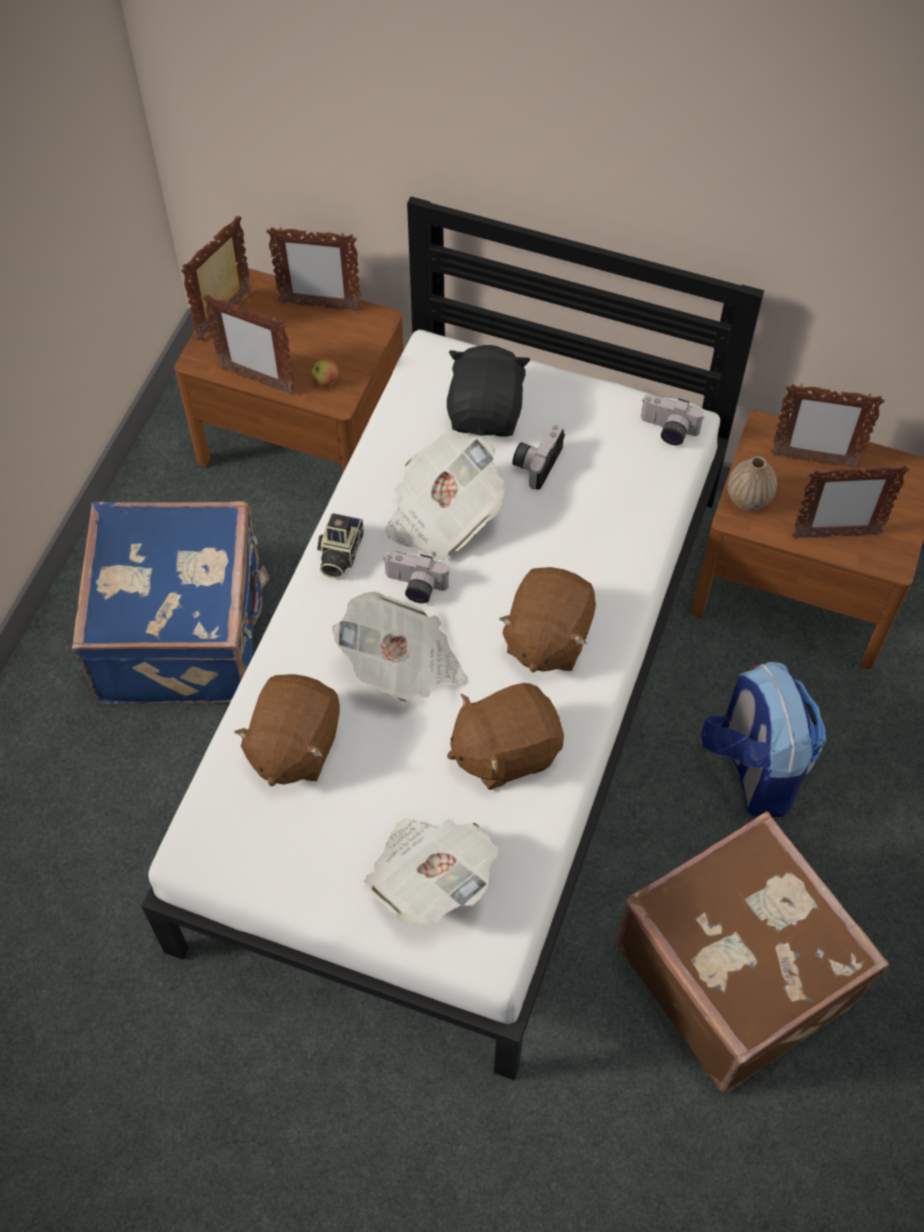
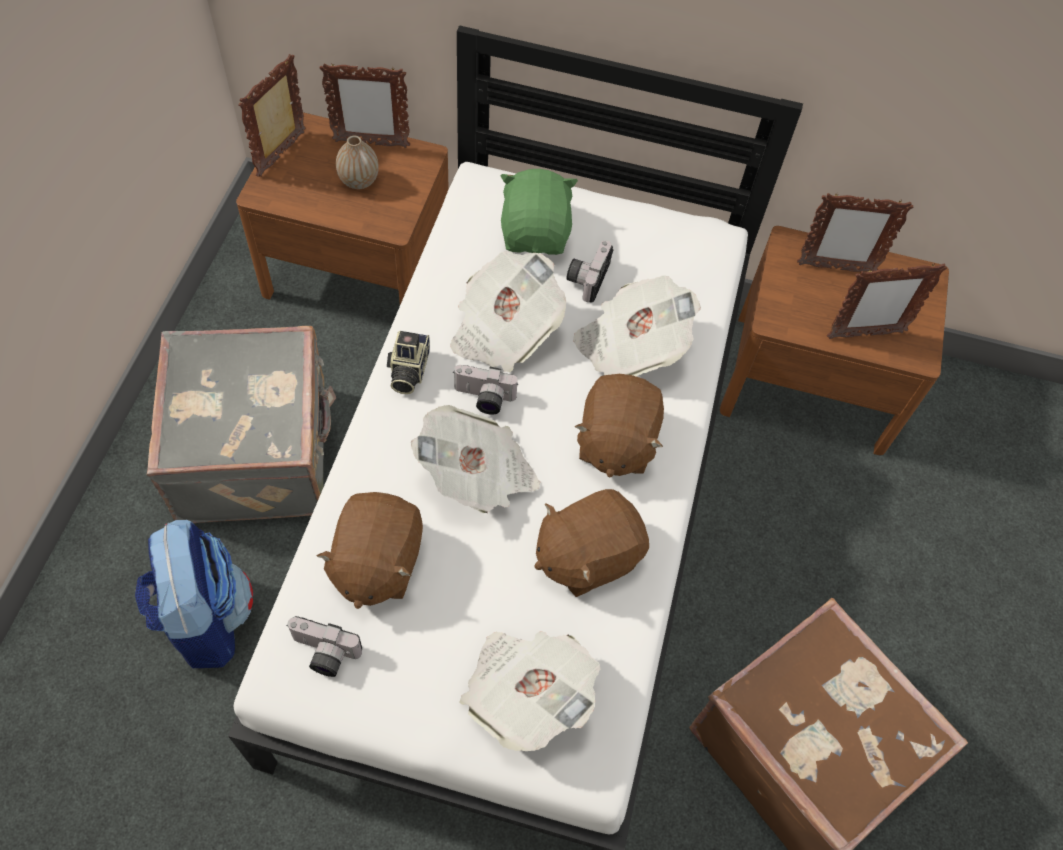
camera: 10 degrees left, 0 degrees up
(185, 633) = (258, 452): blue suitcase -> grey suitcase
(256, 380) = (316, 212): picture frame -> none
(326, 381) = (382, 210): apple -> none
(486, 413) = (536, 234): black plush toy -> green plush toy
(574, 538) = (630, 346): none -> newspaper
(667, 431) = (704, 245): camera -> camera (323, 654)
(748, 499) = (782, 305): vase -> vase (359, 181)
(753, 767) = (792, 551): backpack -> backpack (205, 617)

